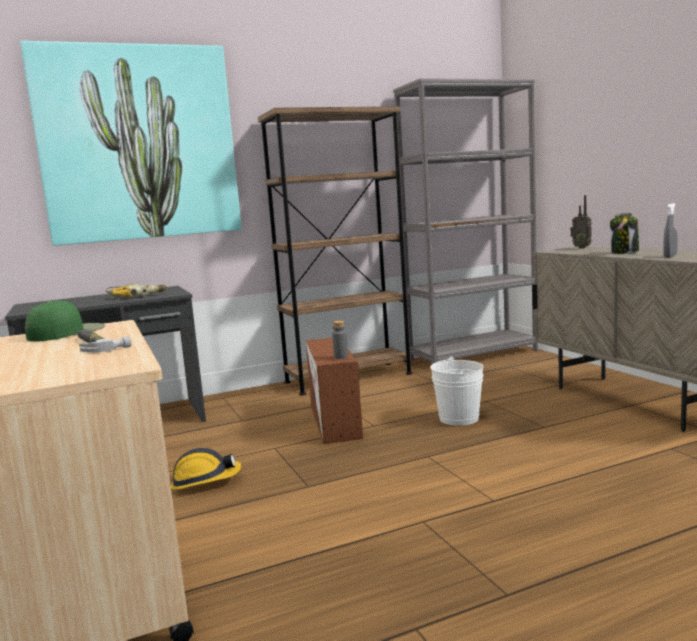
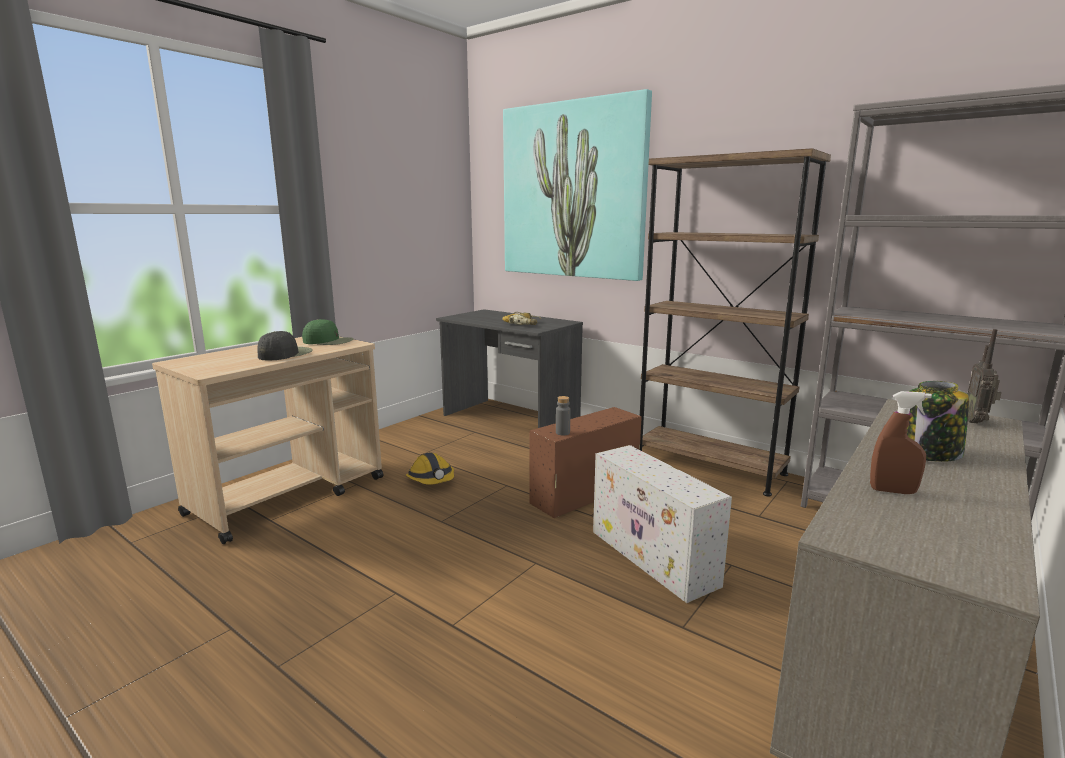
camera: 60 degrees right, 5 degrees up
(97, 344) = (285, 354): hammer -> black cap
(459, 418) = (654, 558): white bucket -> white storage box
(670, 256) = (892, 491): grey spray bottle -> brown spray bottle

